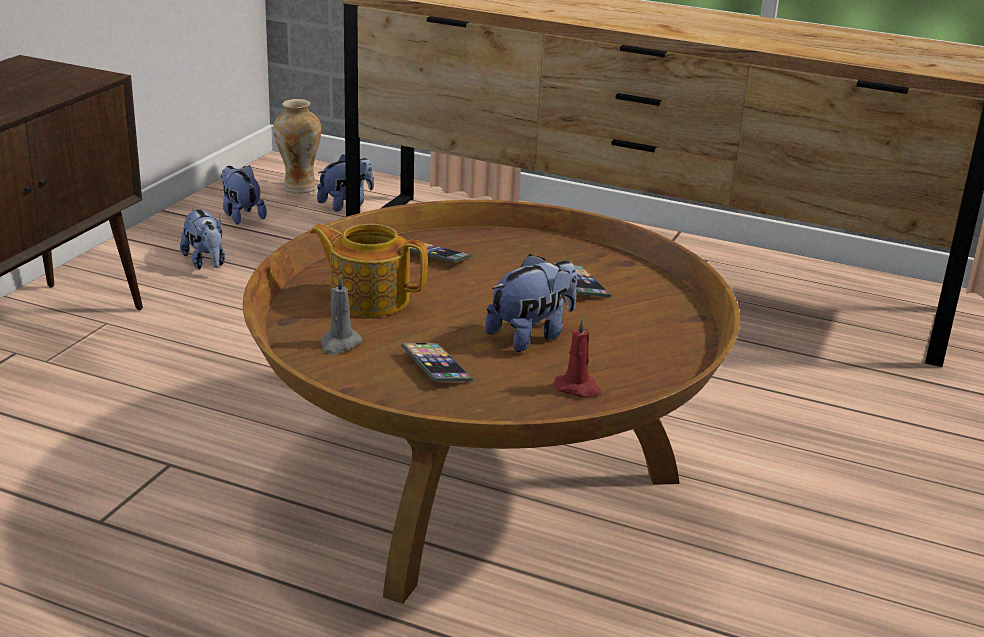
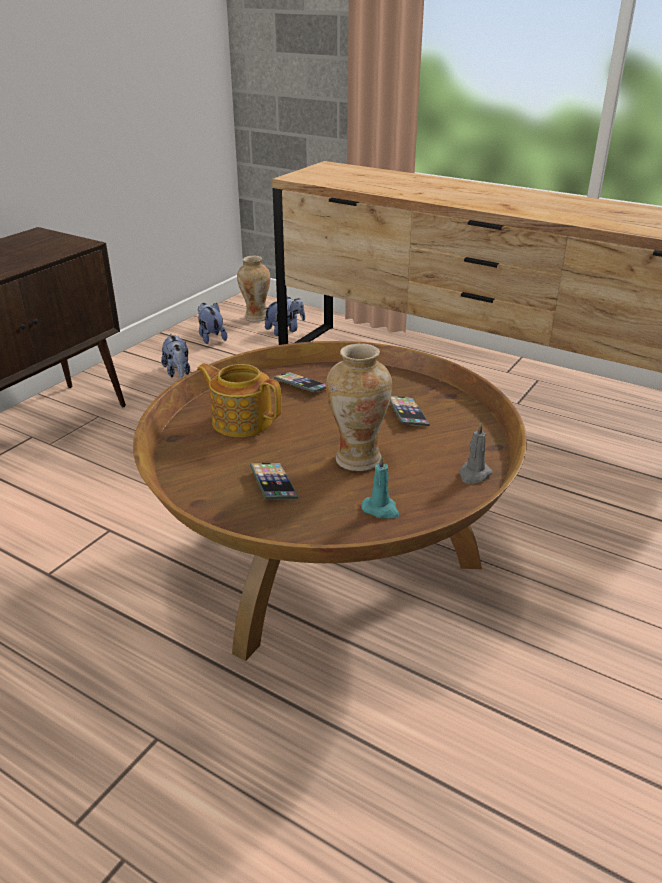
camera: 10 degrees right, 5 degrees up
(339, 344) = (206, 460): grey candle -> grey candle (474, 474)
(531, 335) = (357, 458): plush toy -> vase
(578, 388) = (381, 509): red candle -> turquoise candle

